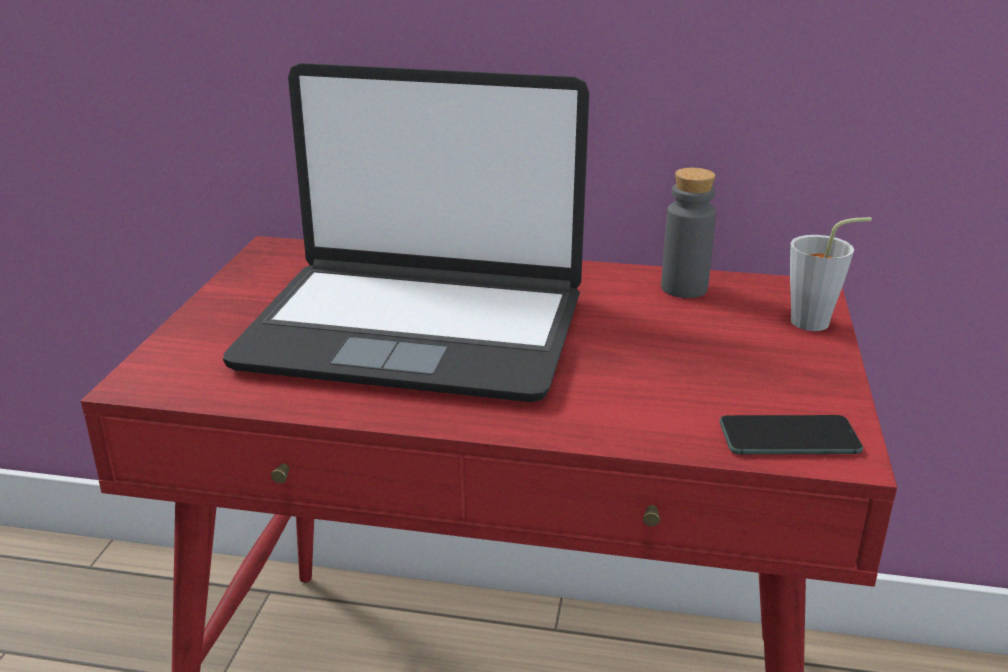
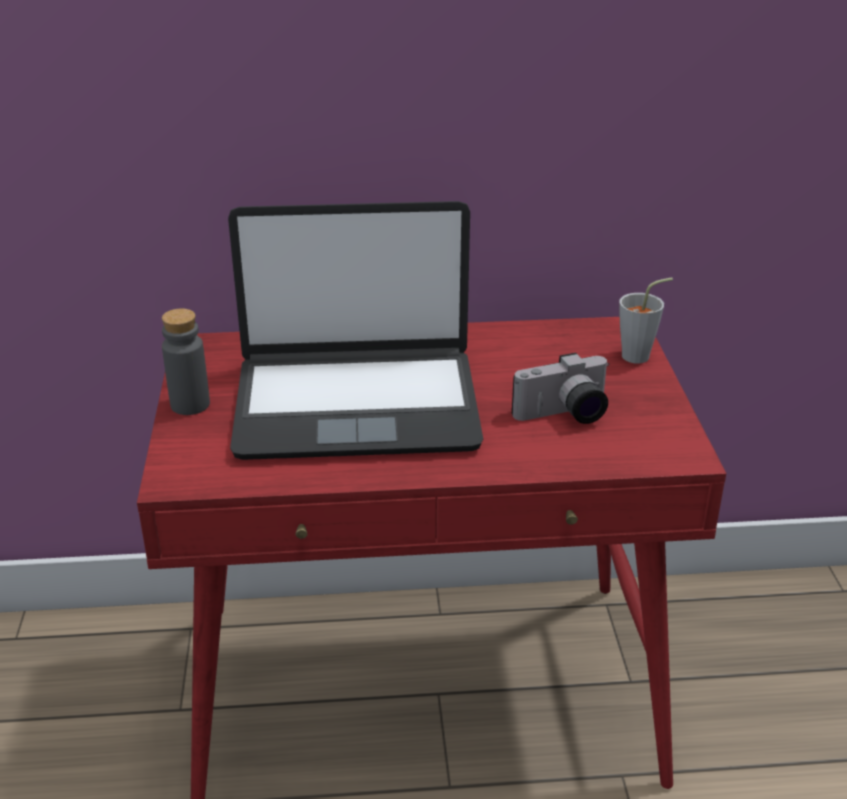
camera: 15 degrees left, 5 degrees up
(681, 378) = (564, 415): none -> camera
(684, 288) = (537, 339): grey bottle -> grey bottle (190, 404)
(789, 437) = (650, 449): phone -> none

